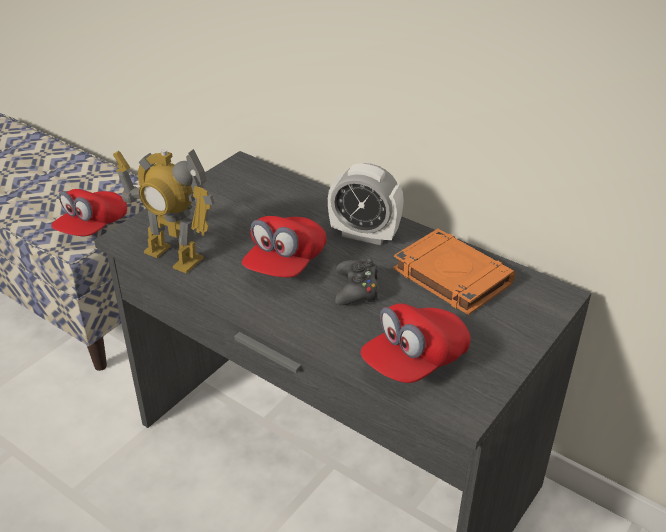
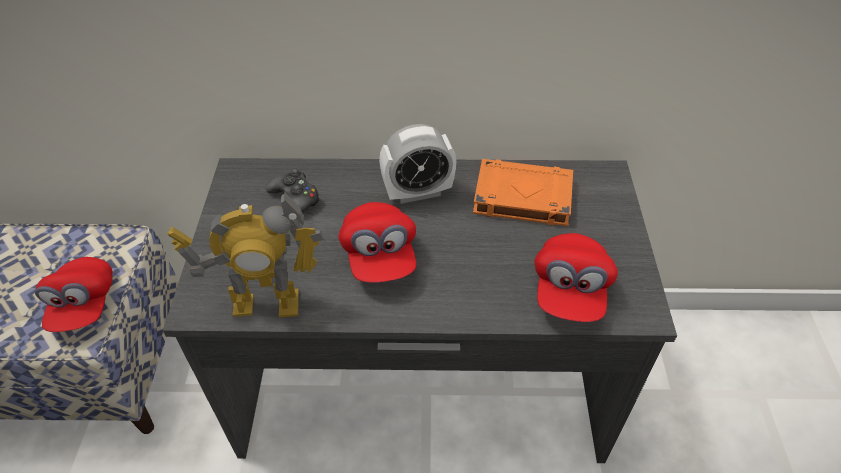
camera: 35 degrees left, 10 degrees up
(357, 289) = (463, 249): black game controller -> black game controller (295, 200)

